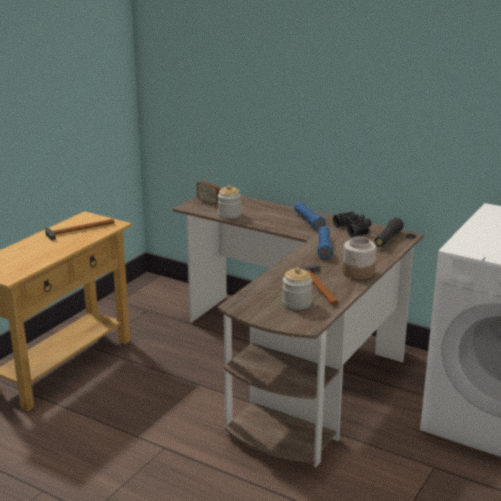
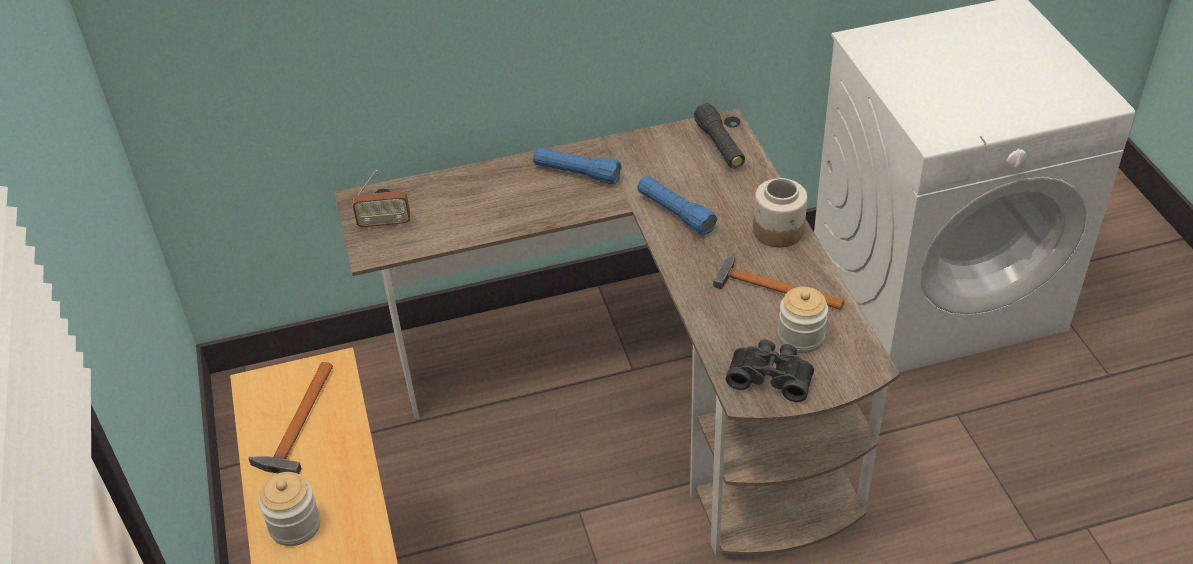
camera: 45 degrees left, 20 degrees up
(229, 214) = (455, 230): jar -> jar (295, 525)
(354, 229) = (653, 152): black binoculars -> black binoculars (771, 376)

